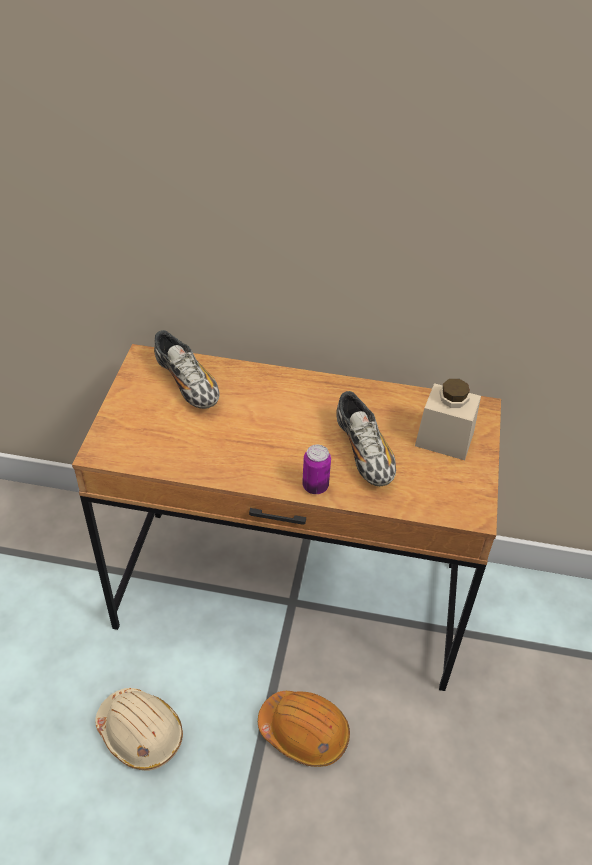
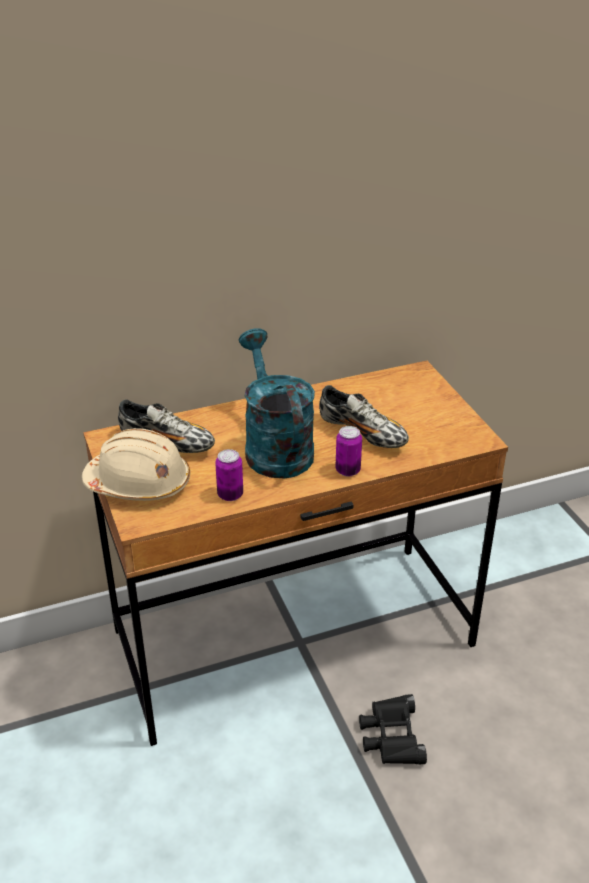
camera: 30 degrees left, 10 degrees down
(140, 733) = (249, 816): beige hard hat -> beige hard hat (139, 484)
(193, 462) = (230, 495): none -> can
(272, 430) = (274, 447): none -> turquoise watering can
(304, 732) = (391, 735): orange hard hat -> black binoculars
(444, 439) = (413, 401): beige jar -> none

